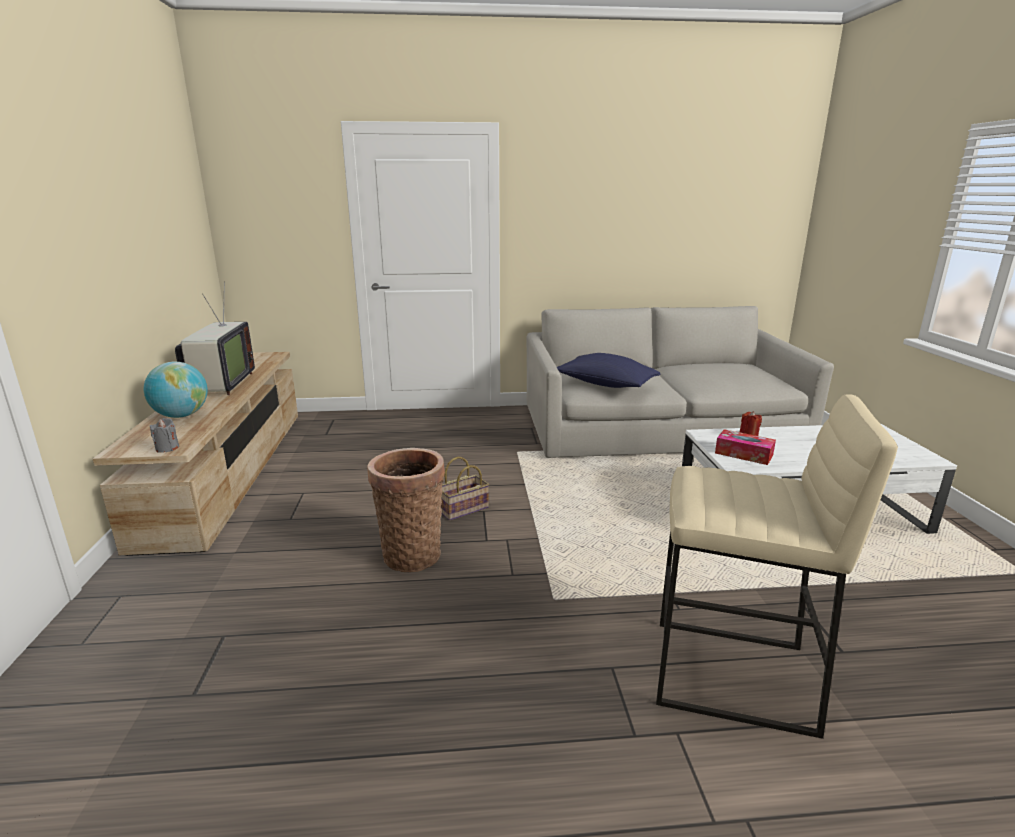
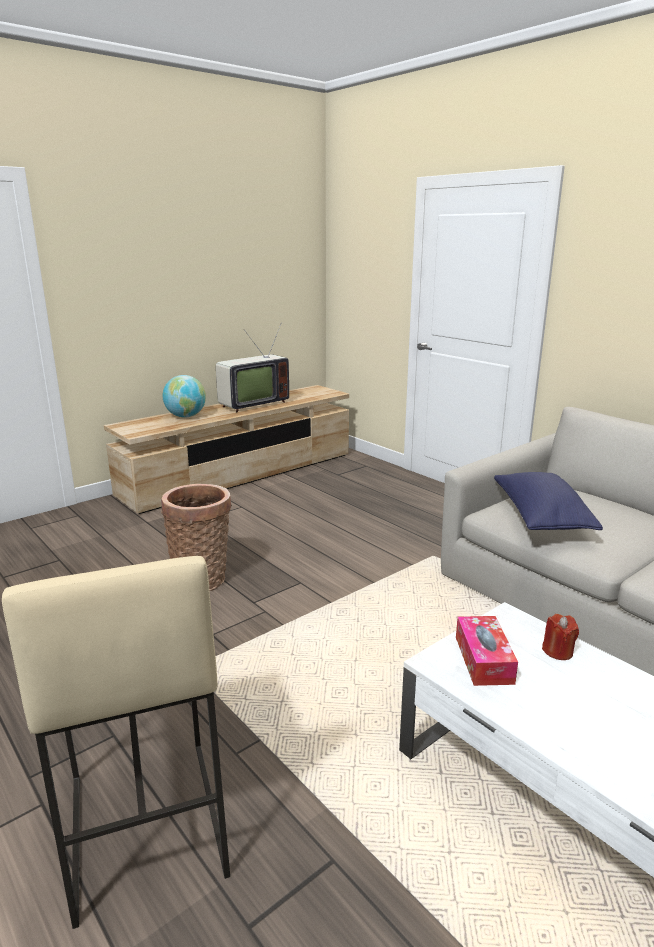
camera: 55 degrees right, 0 degrees up
(167, 448) = (133, 432): grey candle -> none
(462, 510) = (290, 573): basket -> none

